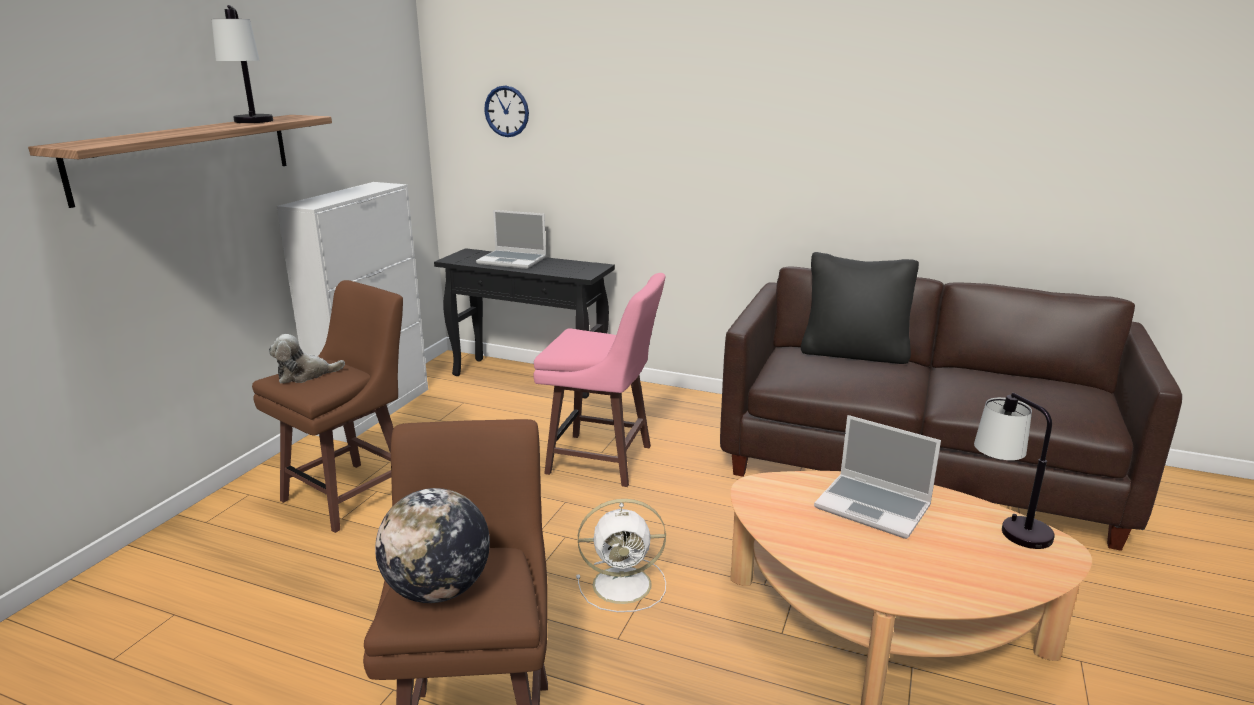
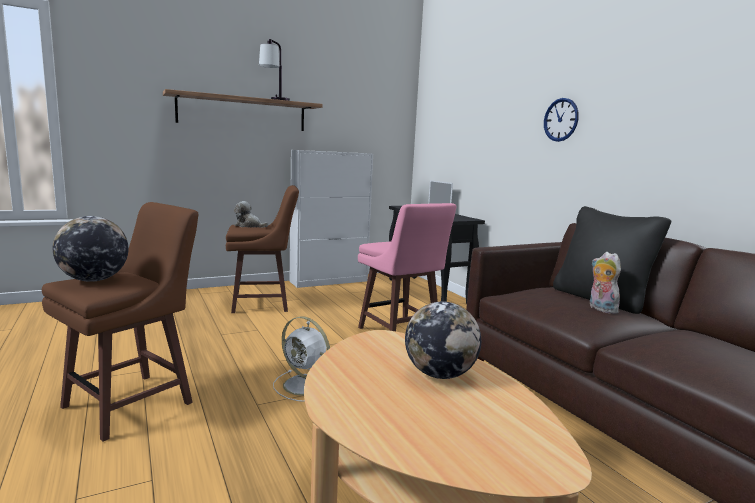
camera: 40 degrees right, 10 degrees down
(506, 111) = (447, 119): wall clock -> wall clock (561, 120)
(874, 507) = (439, 374): laptop -> globe
(882, 370) = (600, 309): none -> plush toy
(1006, 524) = (535, 430): table lamp -> none

